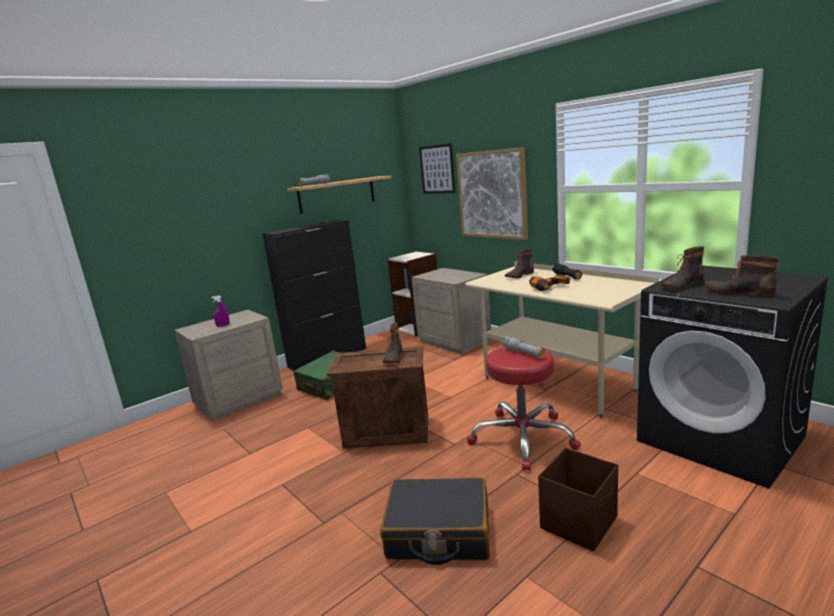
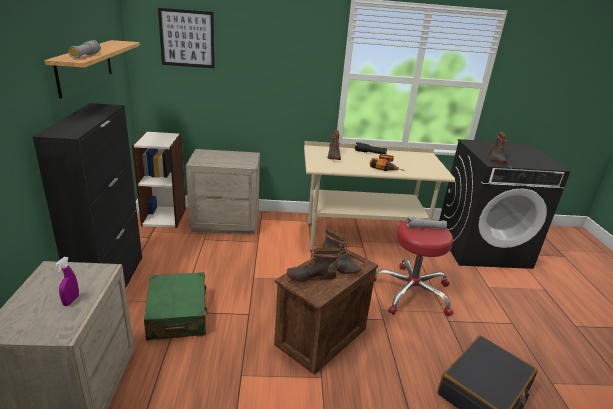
camera: 55 degrees left, 10 degrees up
(492, 194) = (266, 74): picture -> none
(579, 522) = (517, 333): brown storage box -> none
(739, 293) = (530, 161): boot -> boot (311, 275)

